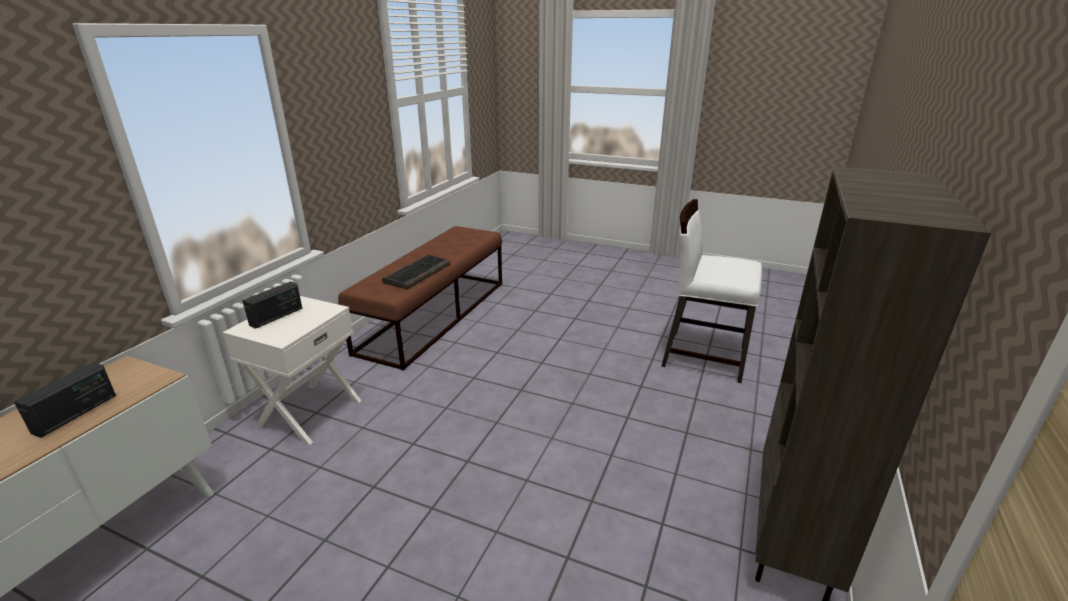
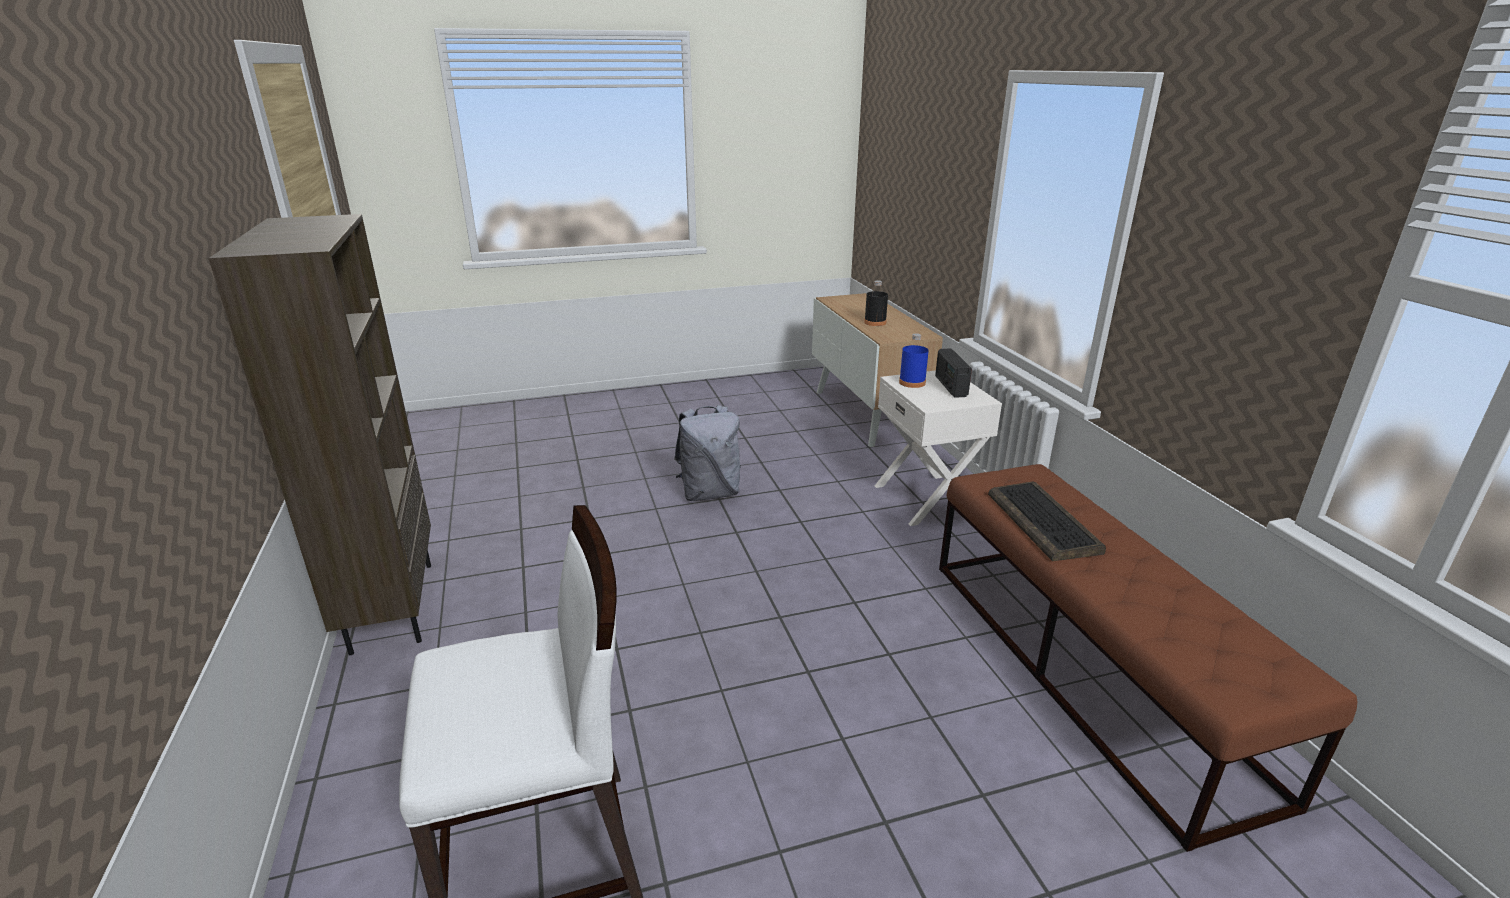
camera: 140 degrees right, 0 degrees up
(75, 414) = (875, 322): radio -> black bottle
(284, 331) = (912, 382): none -> blue bottle
(429, 521) = (710, 493): none -> grey backpack

